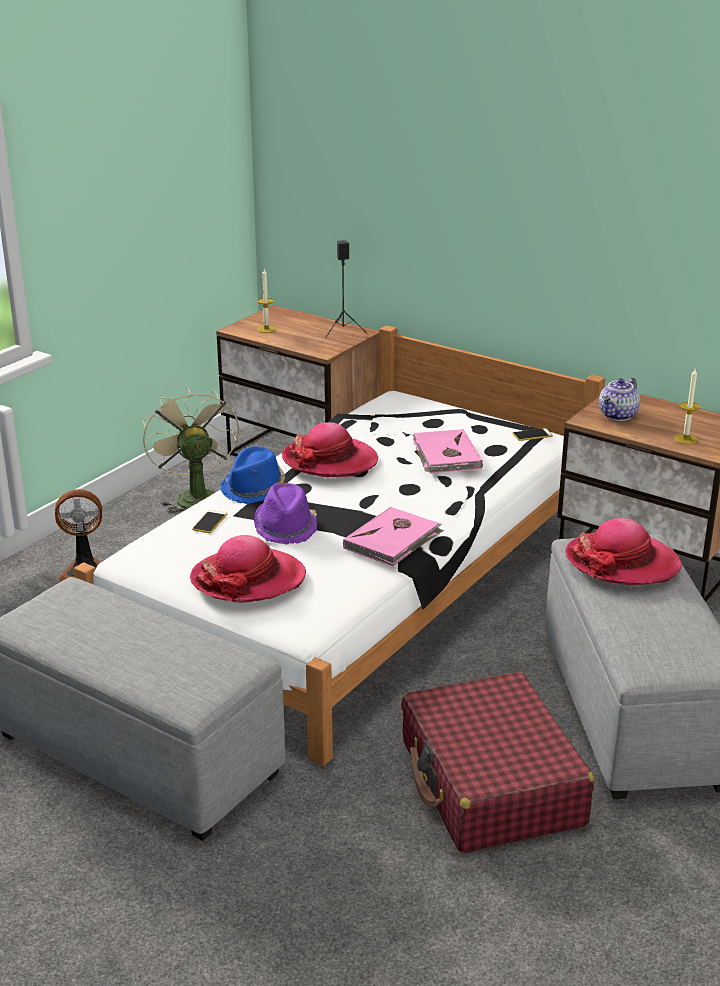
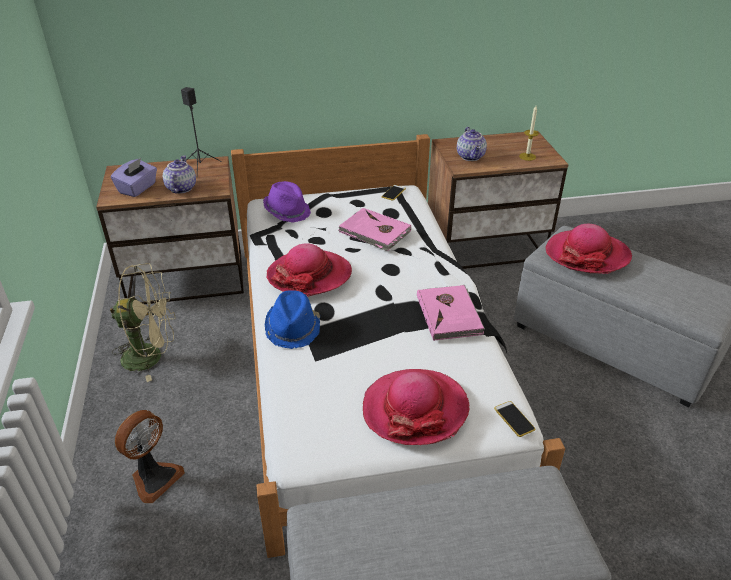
camera: 45 degrees left, 10 degrees up
(194, 496) = (151, 356): beige fan -> beige fan turned 150 degrees clockwise
(210, 522) = (308, 377): phone -> phone (514, 419)
(266, 329) = (138, 188): candle -> purple tissue box
(286, 527) = (367, 347): purple hat -> purple hat (287, 211)
(298, 341) = (180, 188): none -> teapot
(491, 783) = (633, 445): red suitcase -> none

